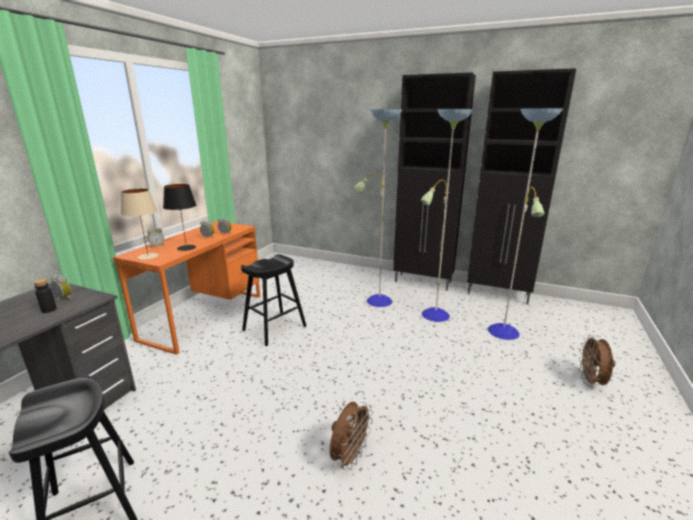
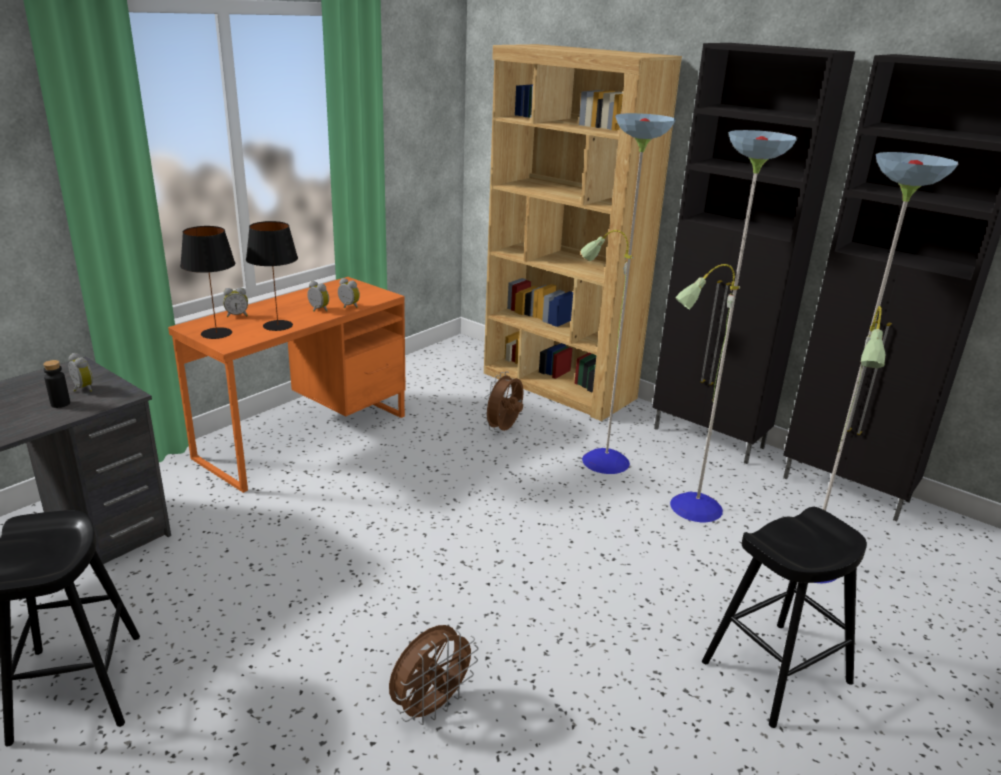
camera: 15 degrees right, 5 degrees up
(148, 256) = (217, 333): beige table lamp -> black table lamp
(274, 328) = (405, 478): black stool -> black stool (776, 672)
(337, 269) = (558, 386): none -> brown bookcase
(591, 382) = (923, 693): brown fan -> brown fan (504, 430)

